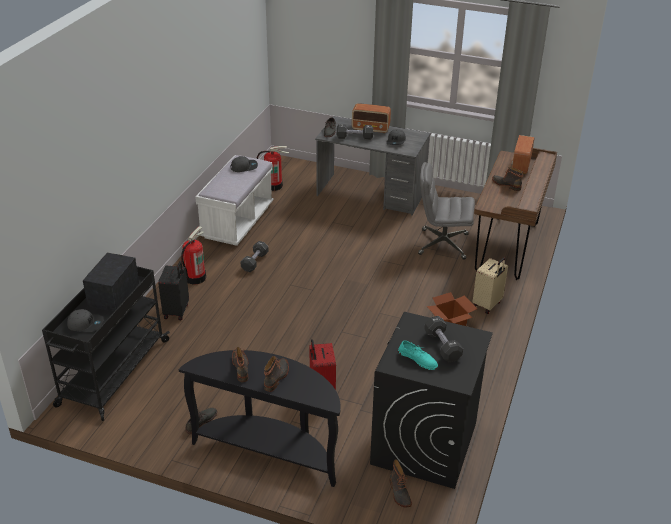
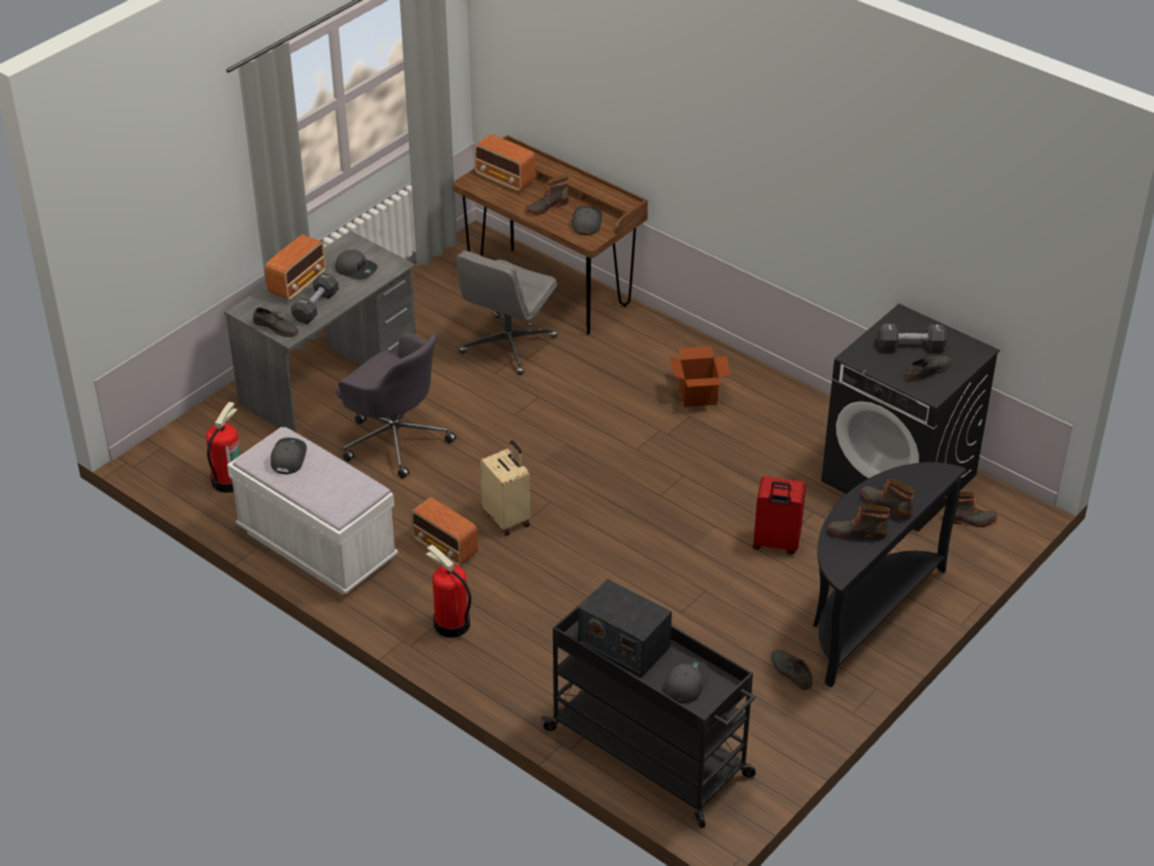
camera: 70 degrees left, 5 degrees up
(177, 311) = (531, 659): black suitcase -> none
(255, 262) = (445, 548): black dumbbell -> radio
(335, 225) = (395, 439): none -> grey office chair
(418, 359) = (927, 370): turquoise shoe -> grey shoe
(487, 305) = (665, 348): beige suitcase -> beige suitcase (507, 518)
(502, 201) = (586, 223): none -> grey cap

